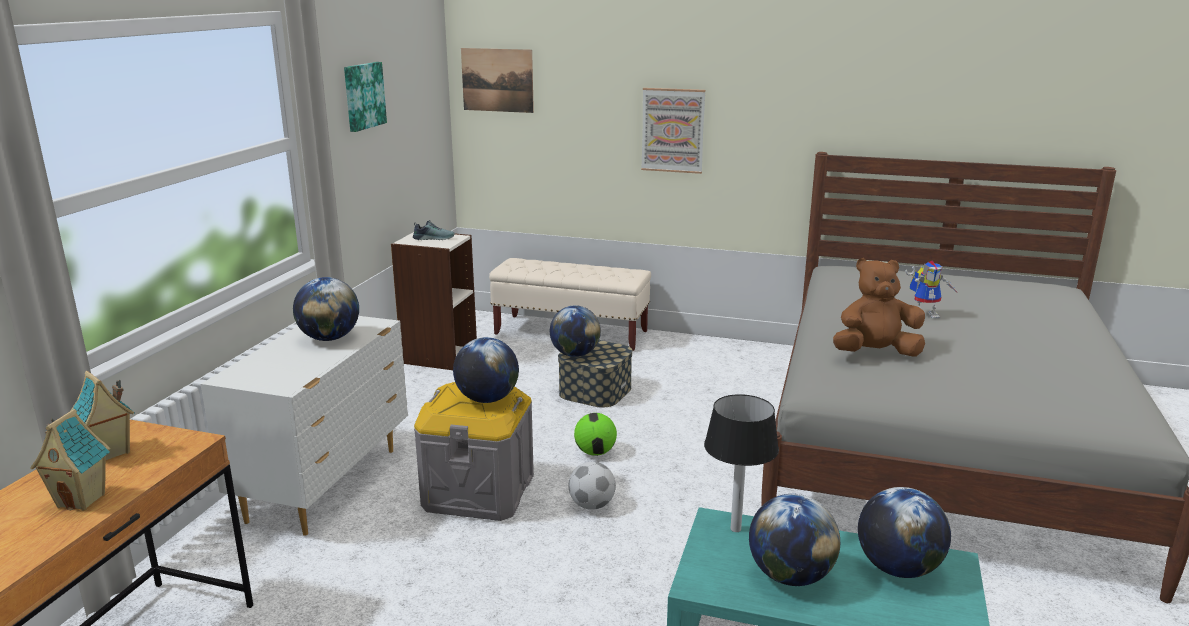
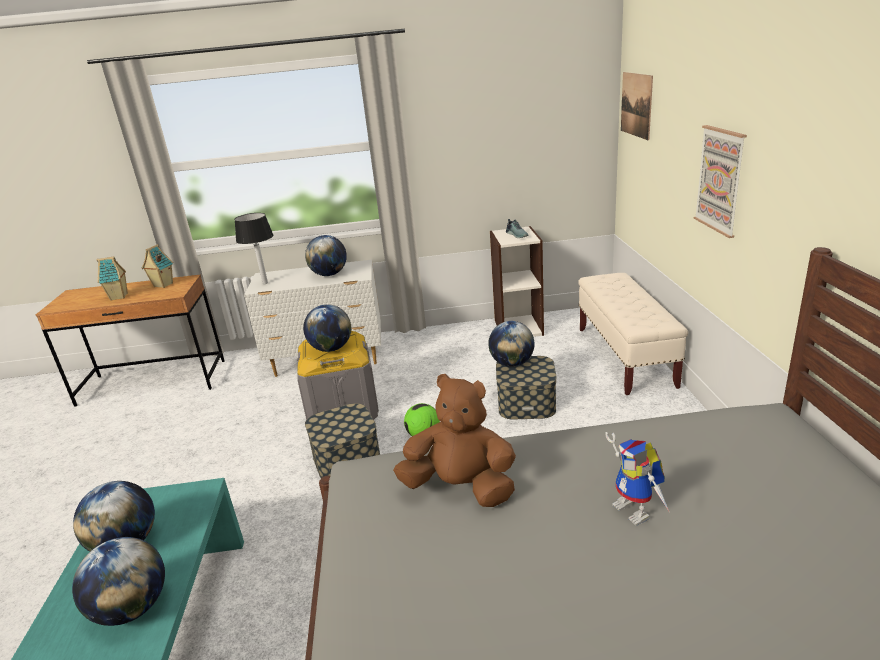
camera: 70 degrees right, 5 degrees up
(363, 96) = (471, 114): picture -> none
(592, 505) = (346, 458): football -> storage box
(734, 529) = (192, 502): table lamp -> table lamp (265, 283)
(875, 353) = (461, 488): brown plush toy -> brown plush toy turned 45 degrees counterclockwise

